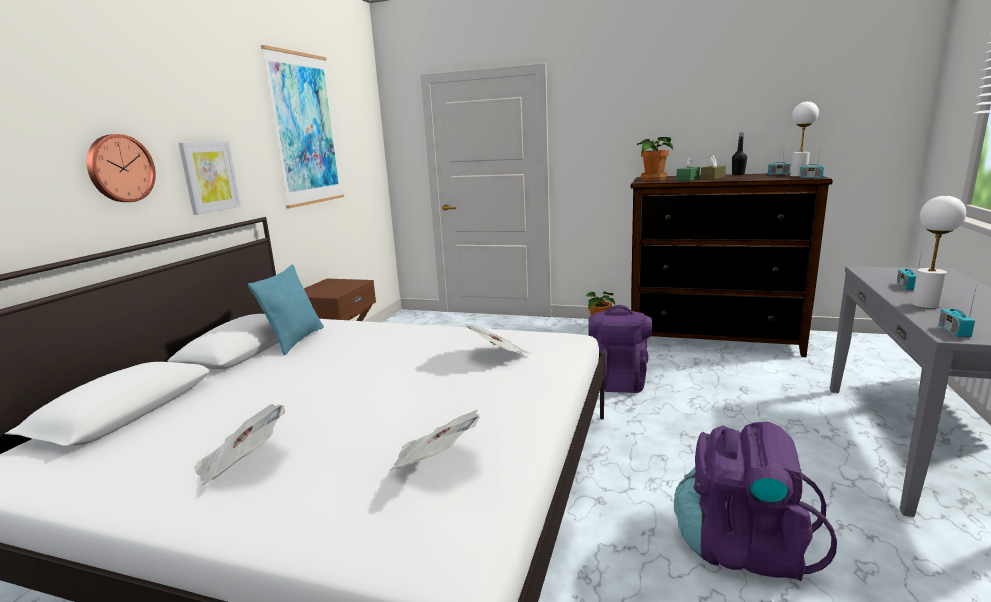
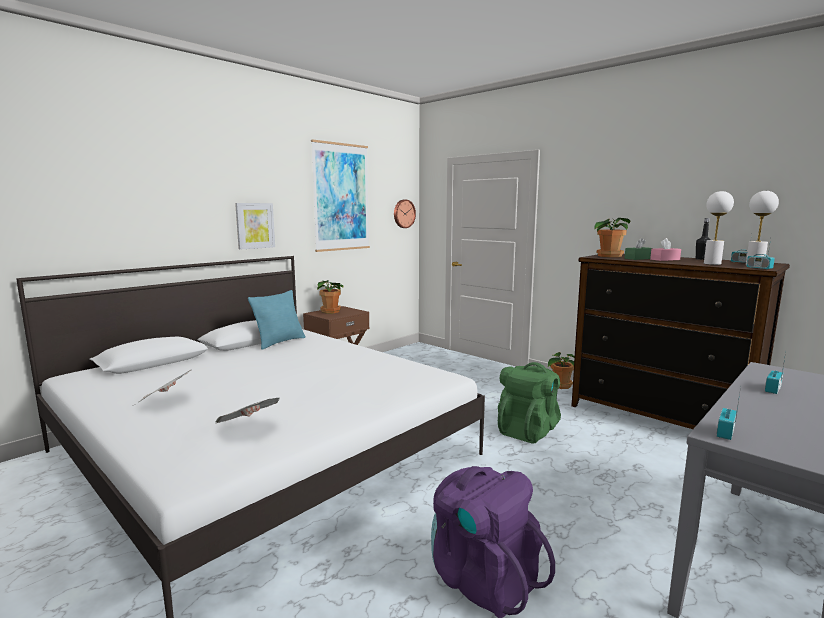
camera: 25 degrees right, 5 degrees down
(119, 168) = (191, 217): wall clock -> wall clock (403, 213)
(323, 287) = (331, 311): none -> potted plant
(498, 355) = (382, 377): newspaper -> none
(618, 380) = (528, 430): purple backpack -> green backpack
(712, 178) = (665, 259): brown tissue box -> pink tissue box
(926, 305) = (754, 407): white table lamp -> white table lamp (712, 264)

